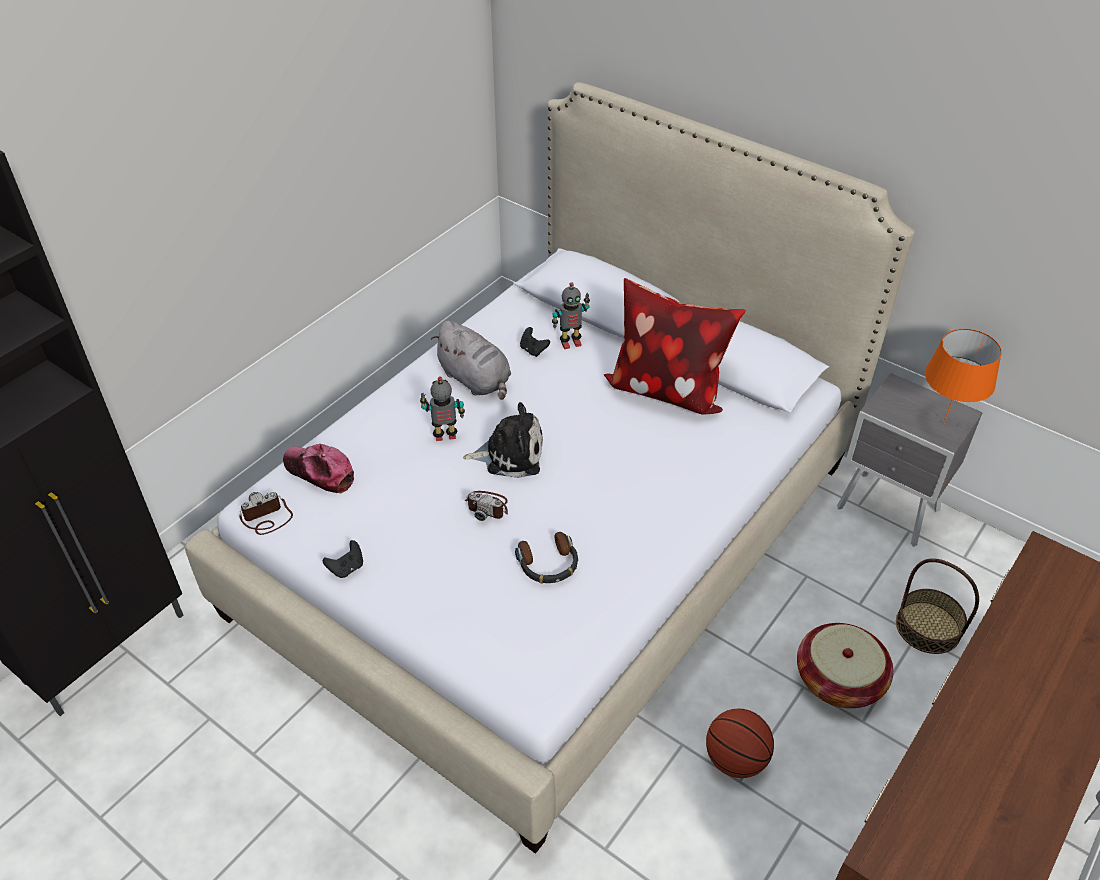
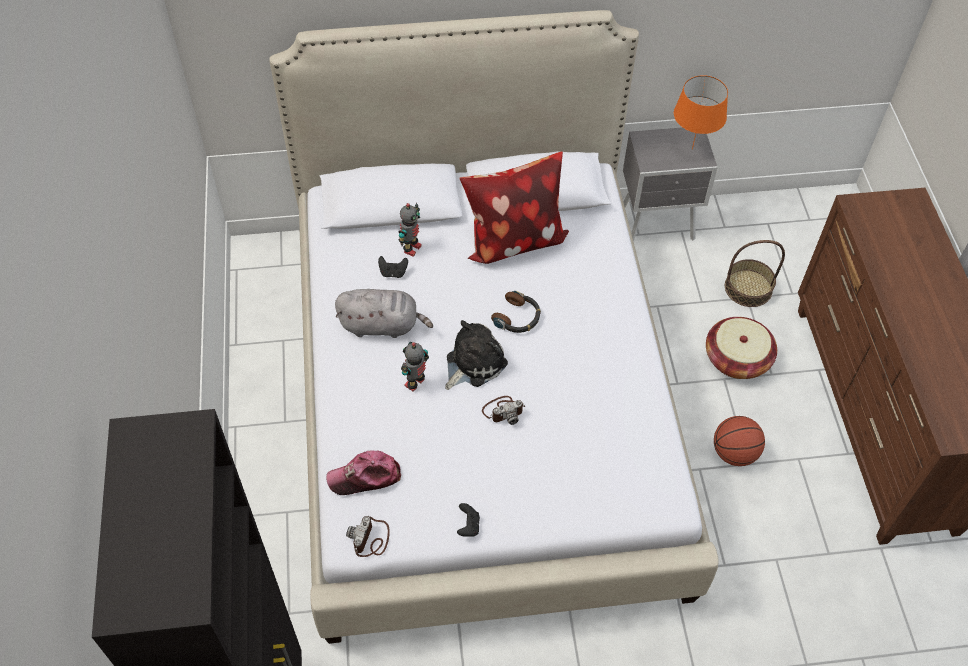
camera: 45 degrees left, 10 degrees up
(548, 564) = (584, 419): headphones -> headphones (517, 317)

